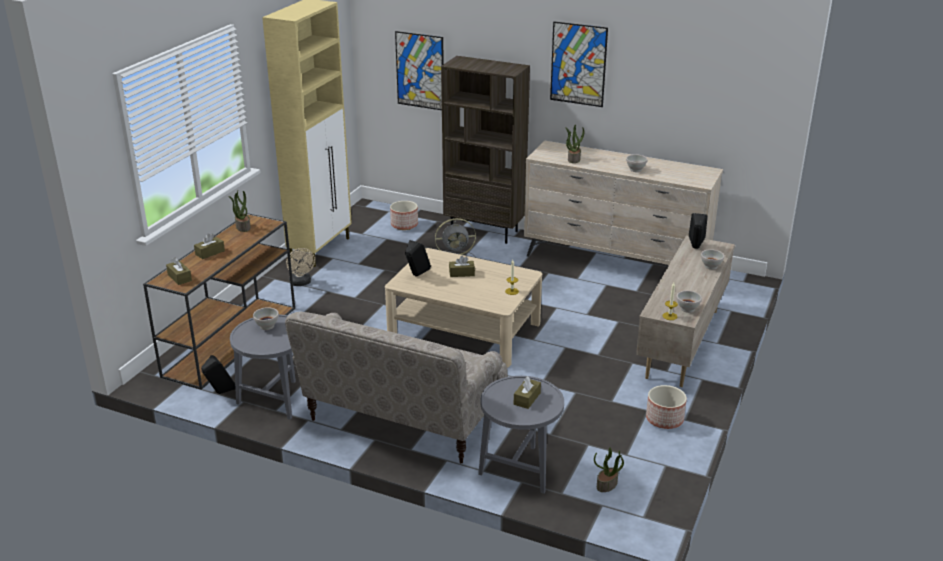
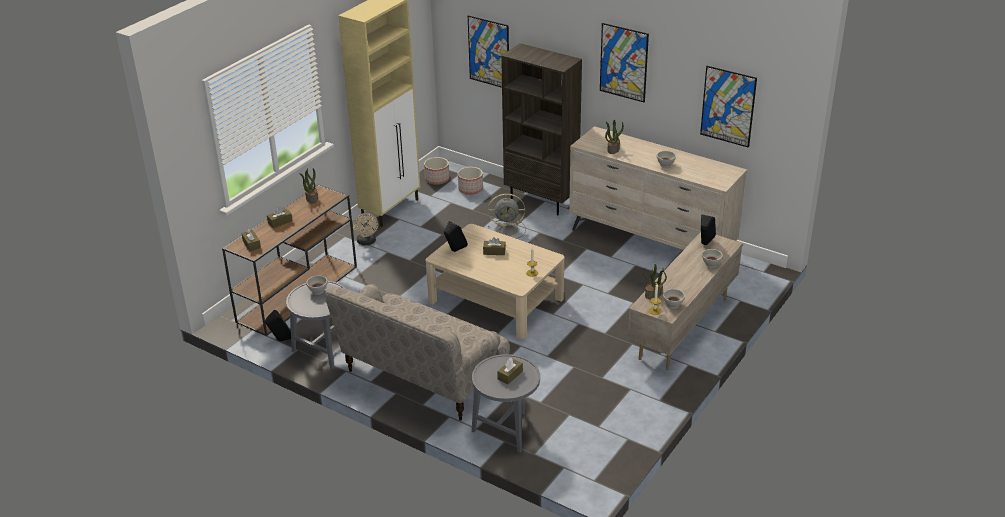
camera: 10 degrees right, 5 degrees up
(607, 485) = (573, 451): potted plant -> potted plant (653, 294)
(664, 420) = (641, 398): planter -> planter (437, 179)
(700, 100) = (728, 106): none -> picture

